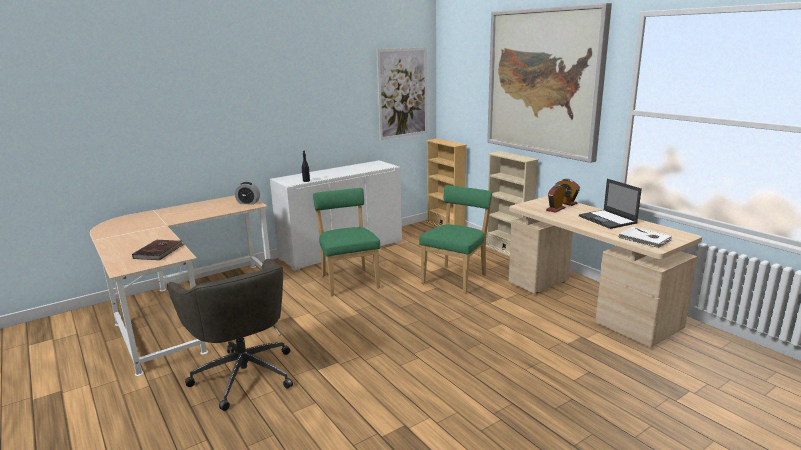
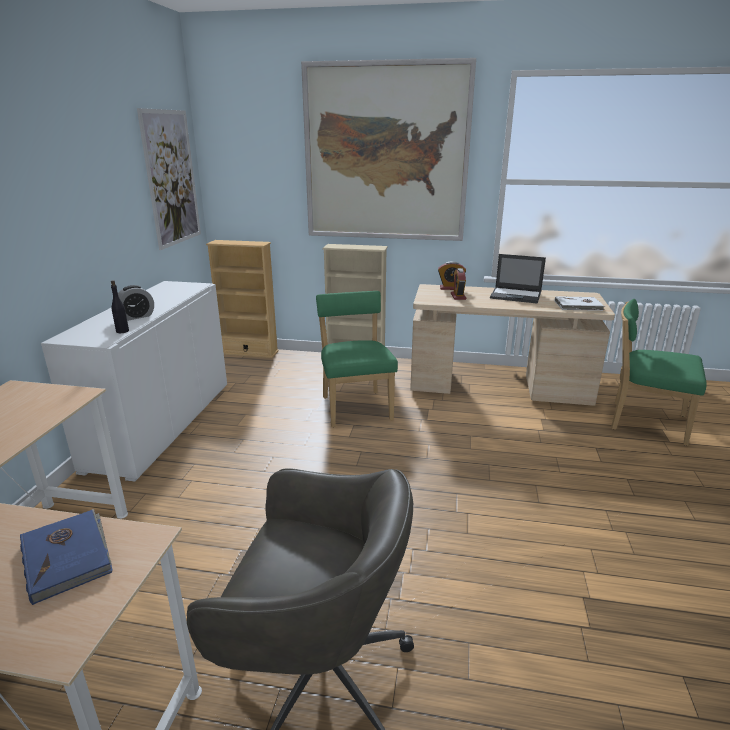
camera: 45 degrees left, 5 degrees up
(159, 251) = (68, 556): brown book -> blue book
(248, 203) = (56, 394): alarm clock -> alarm clock (137, 316)
(349, 280) = (240, 460): green chair -> green chair (643, 421)

